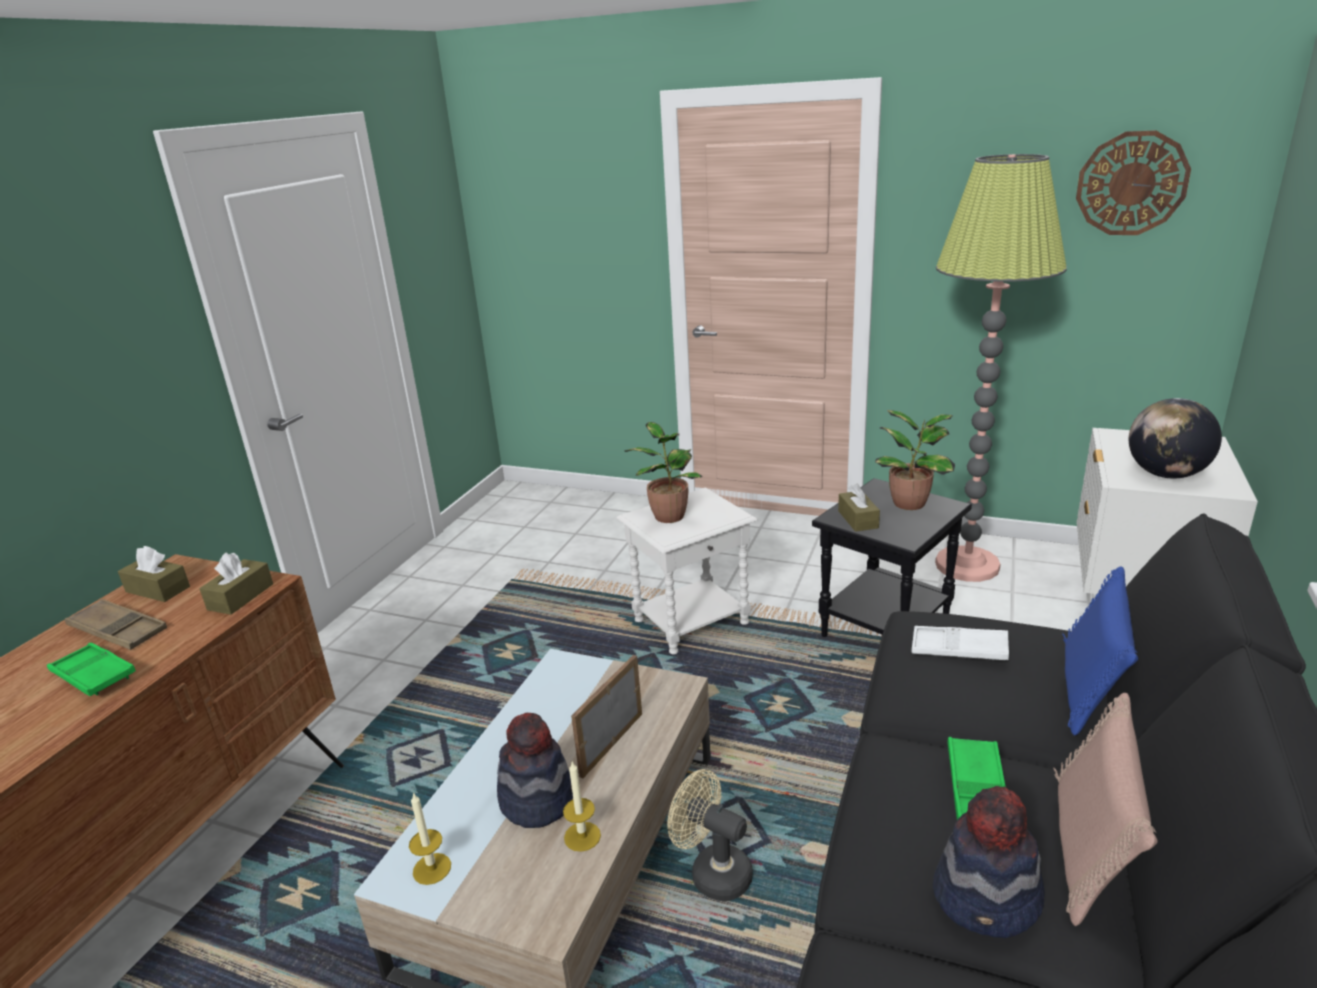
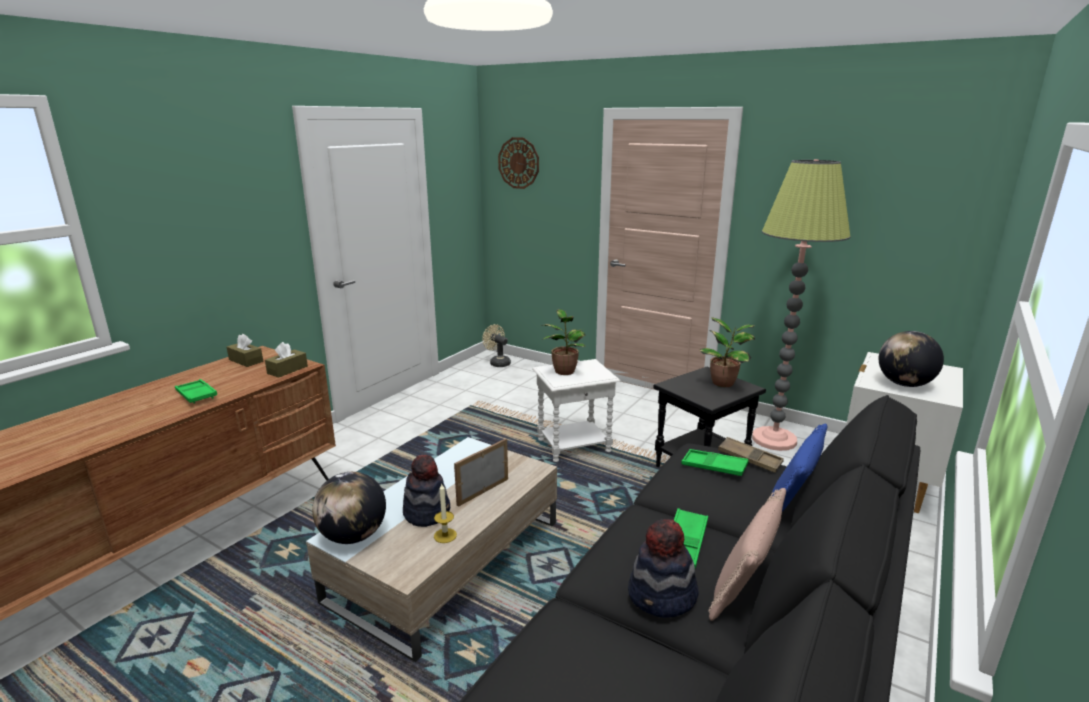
camera: 10 degrees right, 5 degrees down
(118, 630) = (217, 377): brown tray -> brown tray (749, 459)
(432, 869) = (353, 536): candle -> globe
(712, 872) = (532, 585): beige fan -> beige fan (498, 363)
(858, 519) = (683, 387): brown tissue box -> none
(959, 649) = (714, 466): white tray -> green tray
(1131, 183) = (906, 186): wall clock -> wall clock (518, 163)

